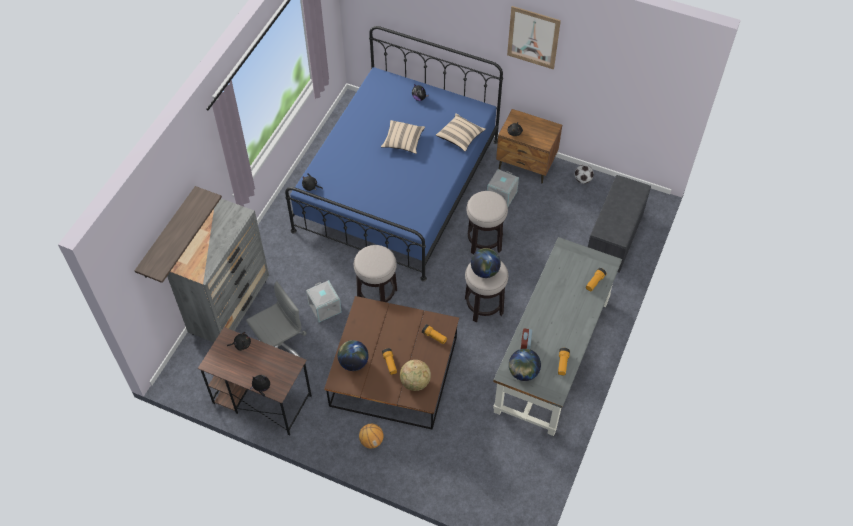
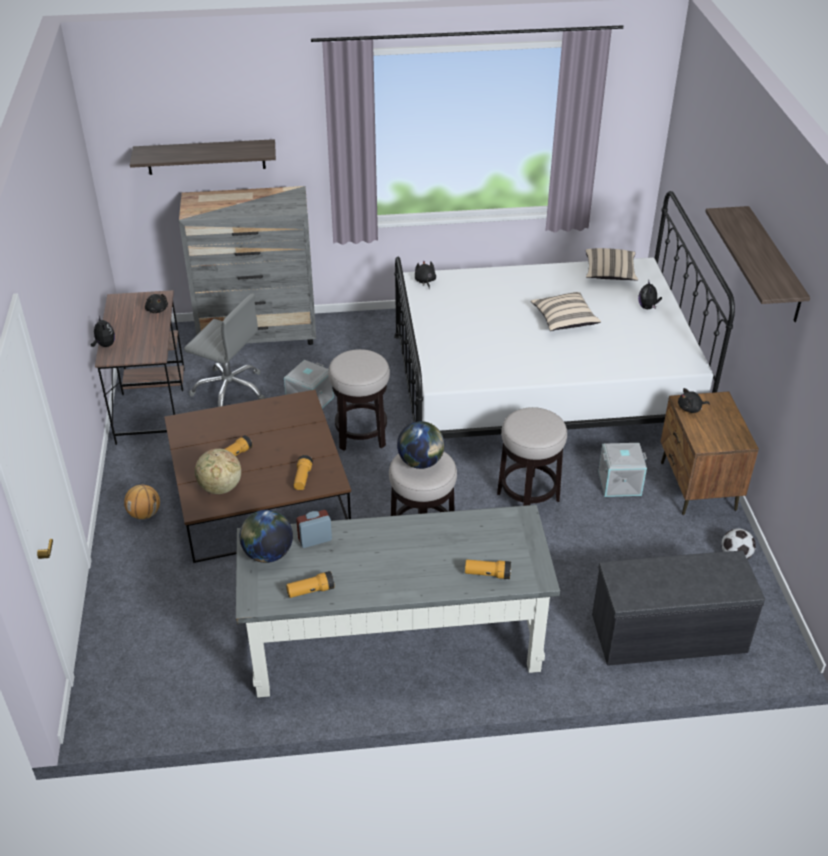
camera: 60 degrees right, 15 degrees down
(353, 362) = (216, 425): globe -> none
(397, 185) = (541, 386): blue bed -> white bed
(460, 137) = (624, 362): beige pillow -> beige pillow (609, 274)
(533, 37) = (774, 265): picture -> shelf

